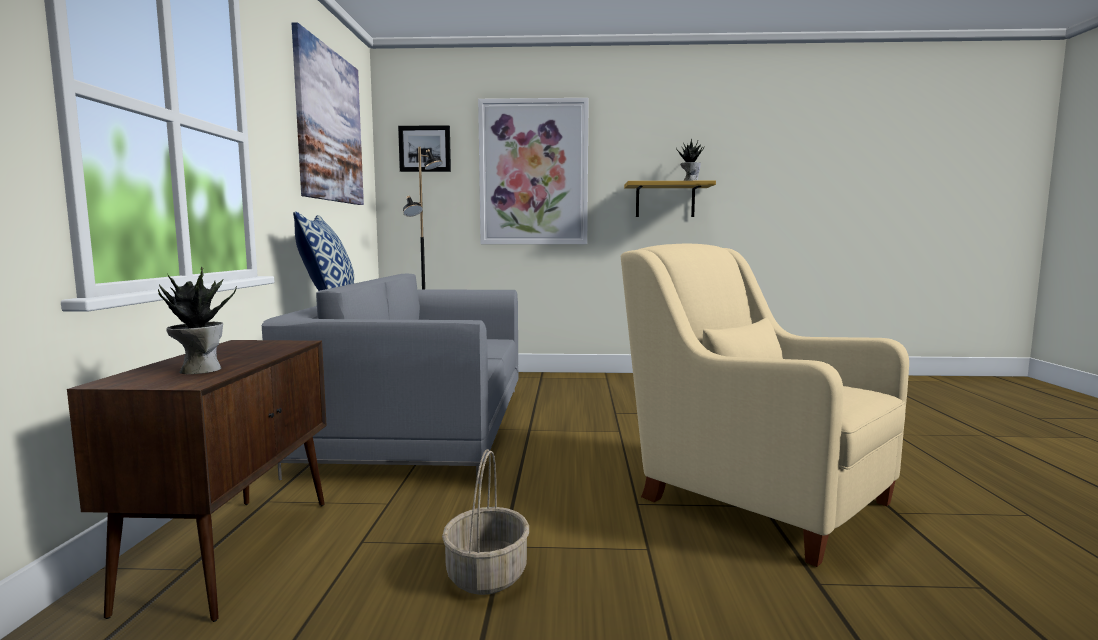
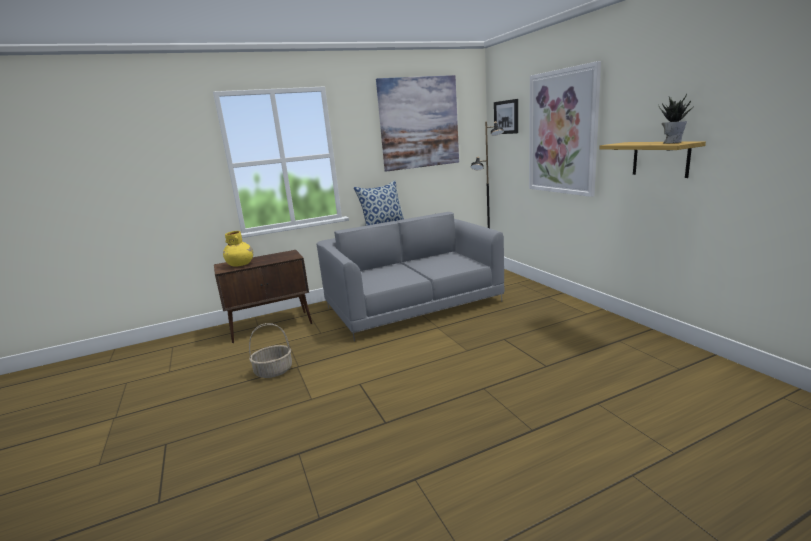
camera: 65 degrees right, 10 degrees up
(198, 370) = (240, 265): potted plant -> yellow vase
(754, 496) = (398, 417): beige armchair -> none

